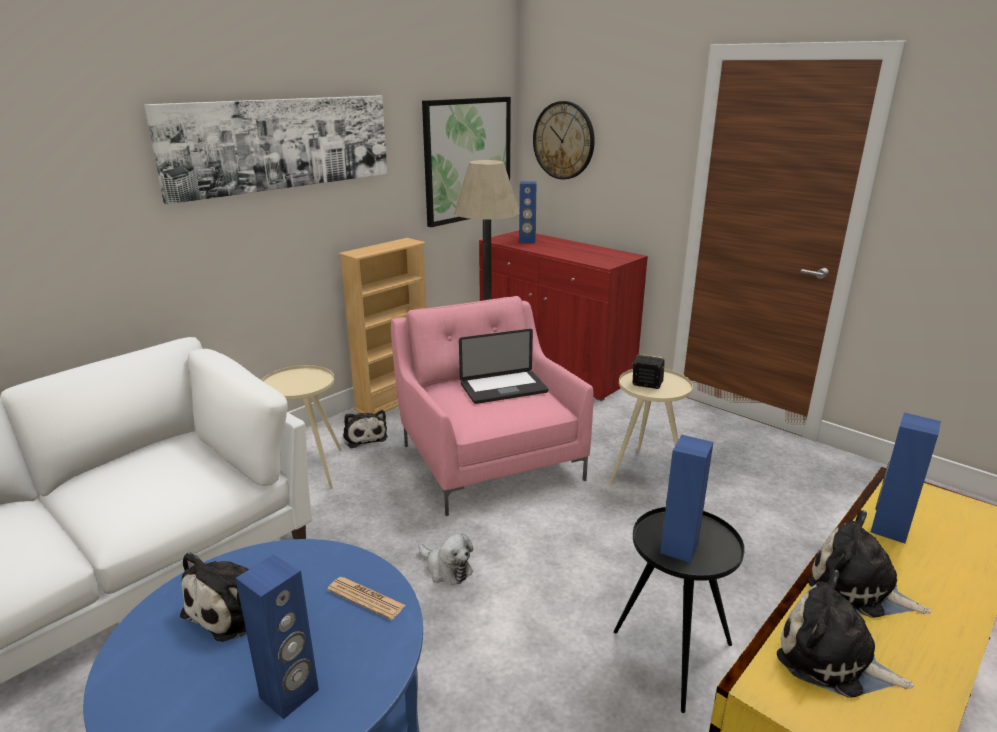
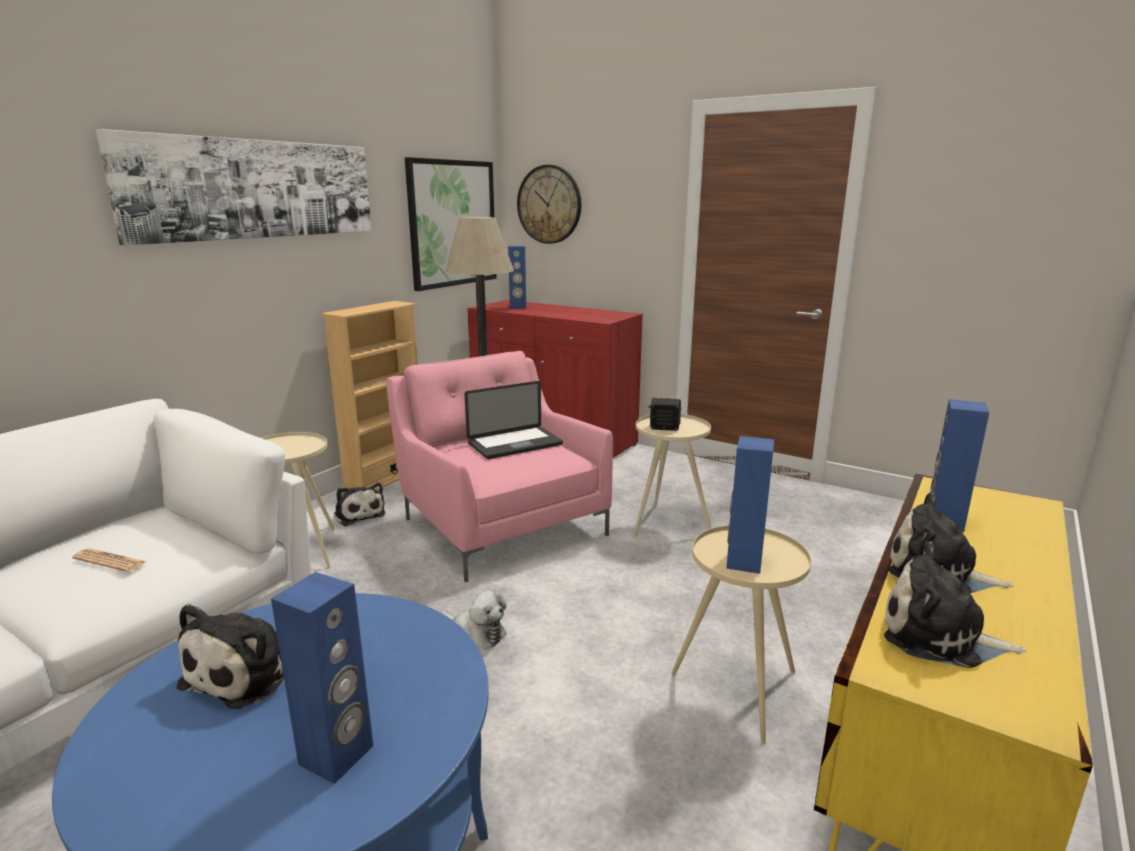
camera: 10 degrees left, 5 degrees down
(366, 598) = (411, 645): newspaper -> newspaper (110, 561)
(671, 656) = (737, 691): black side table -> beige side table

